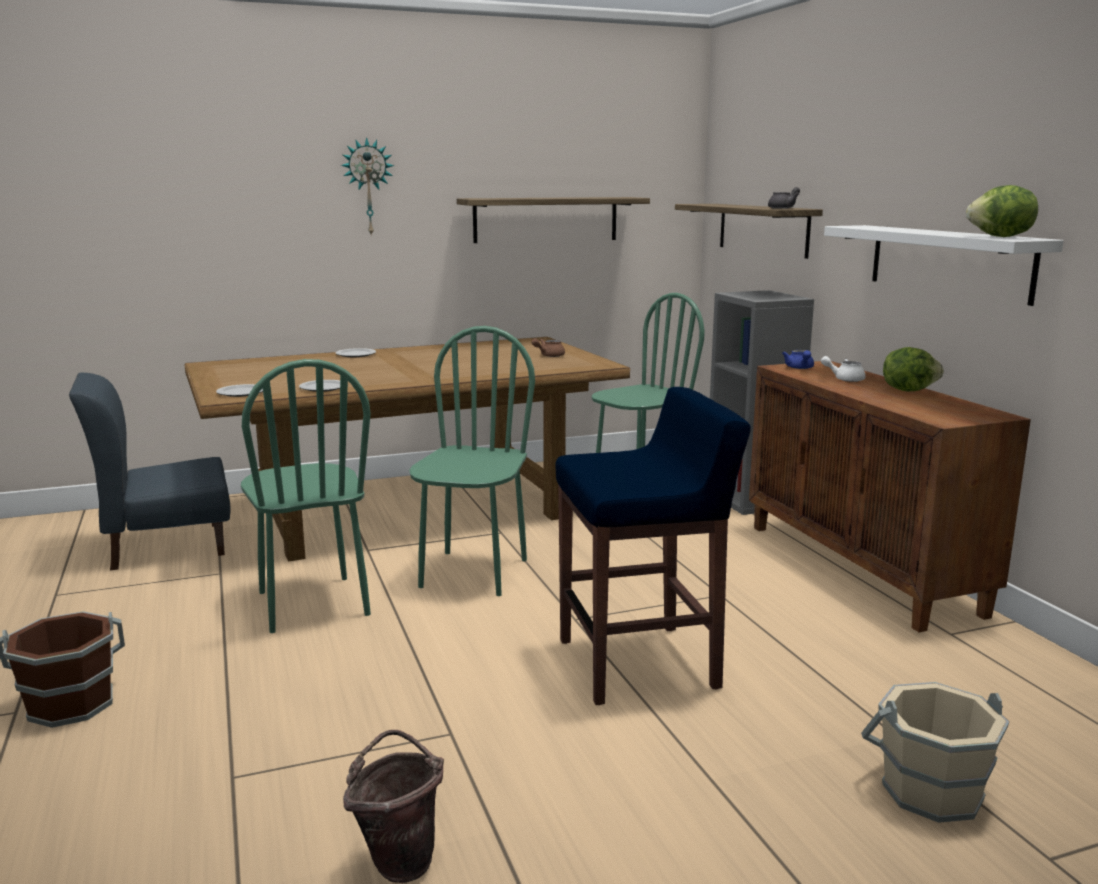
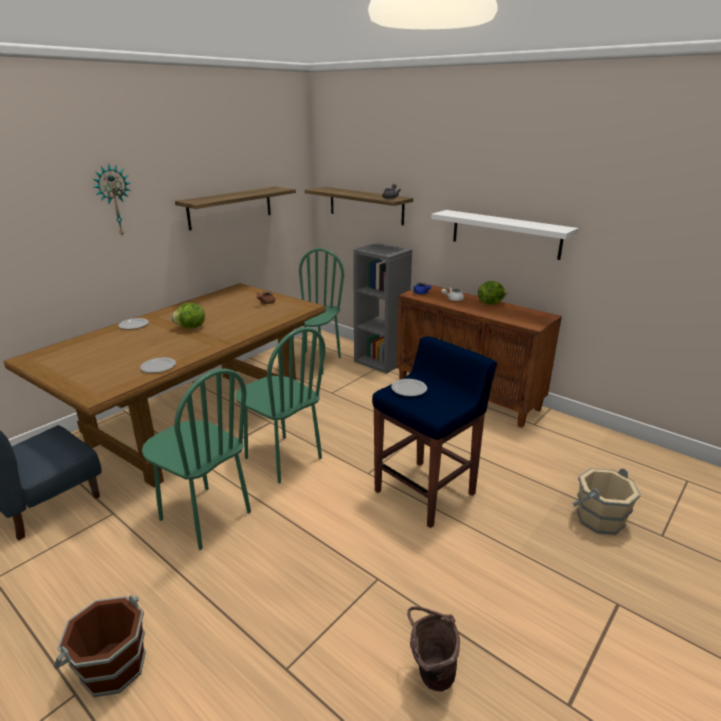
camera: 30 degrees left, 10 degrees up
(242, 392) = (103, 385): plate -> plate (409, 389)
(473, 573) = (282, 458): green chair -> green chair turned 150 degrees clockwise
(1001, 237) = (549, 227): lettuce -> lettuce (190, 328)

